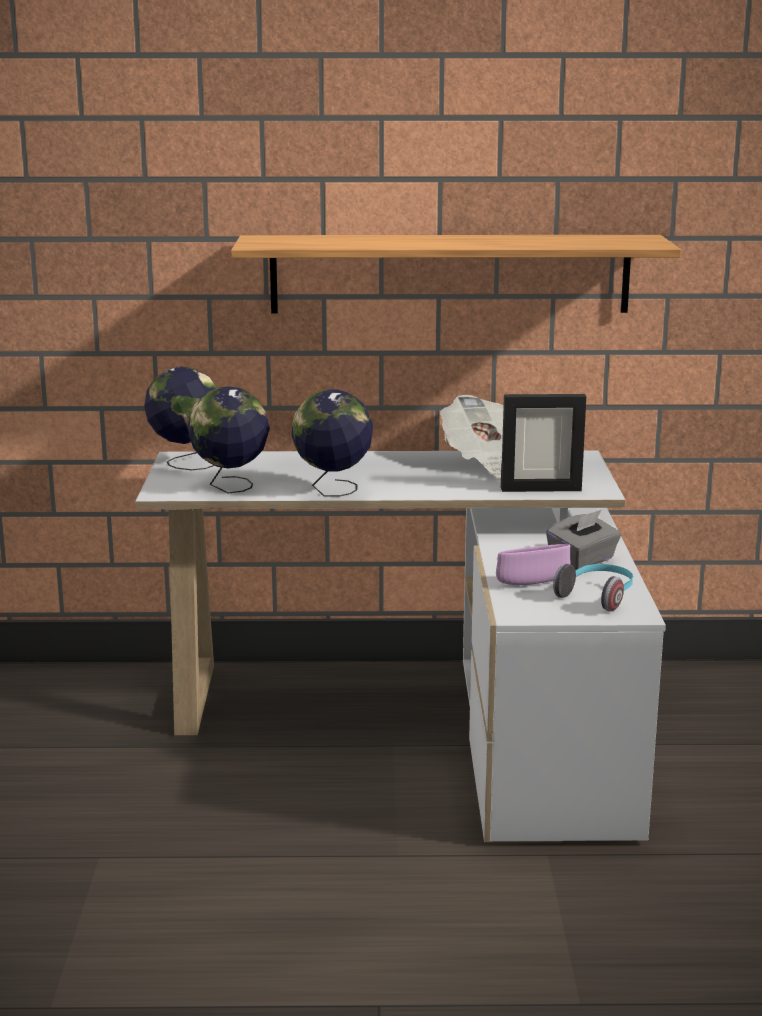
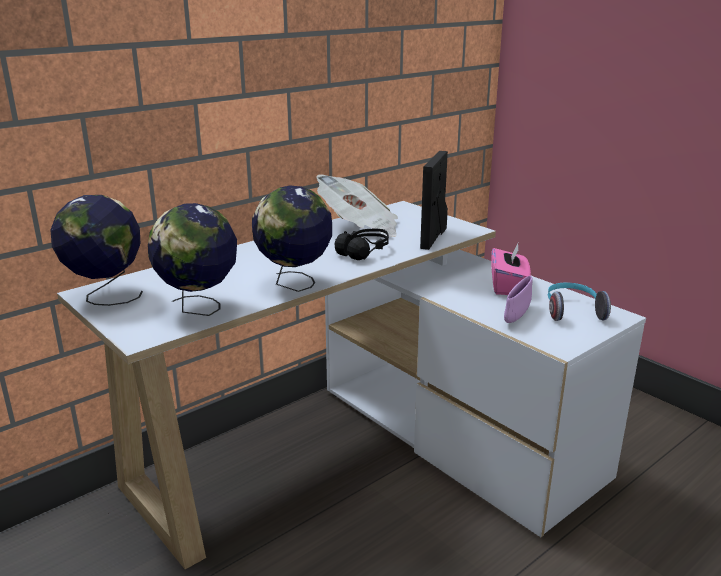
camera: 40 degrees left, 5 degrees up
(445, 483) = (364, 252): none -> black headphones
(450, 274) = (298, 67): shelf -> none
(540, 489) = (433, 238): picture frame -> picture frame turned 150 degrees clockwise
(583, 561) = (508, 286): grey tissue box -> pink tissue box

